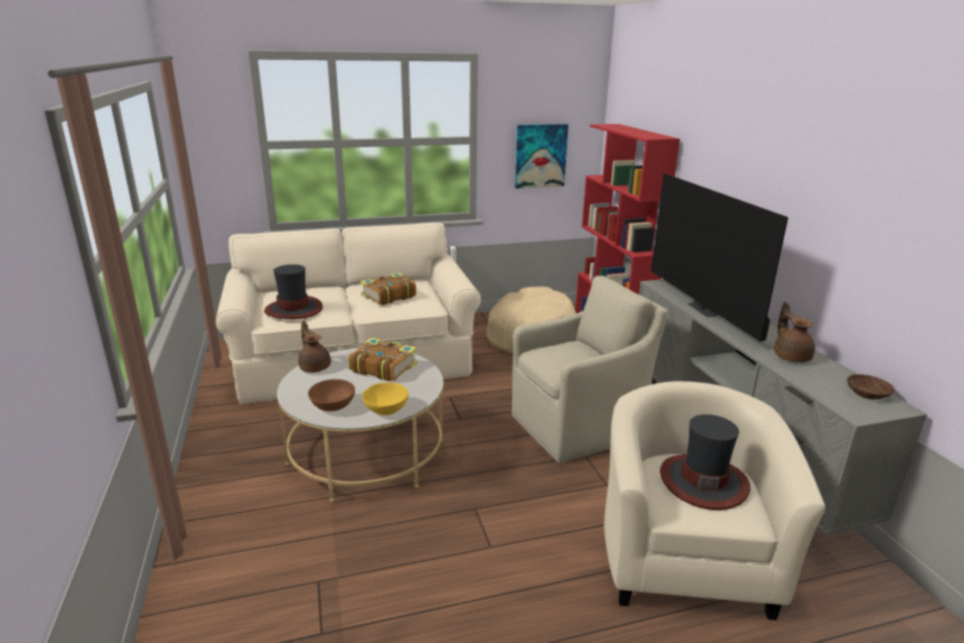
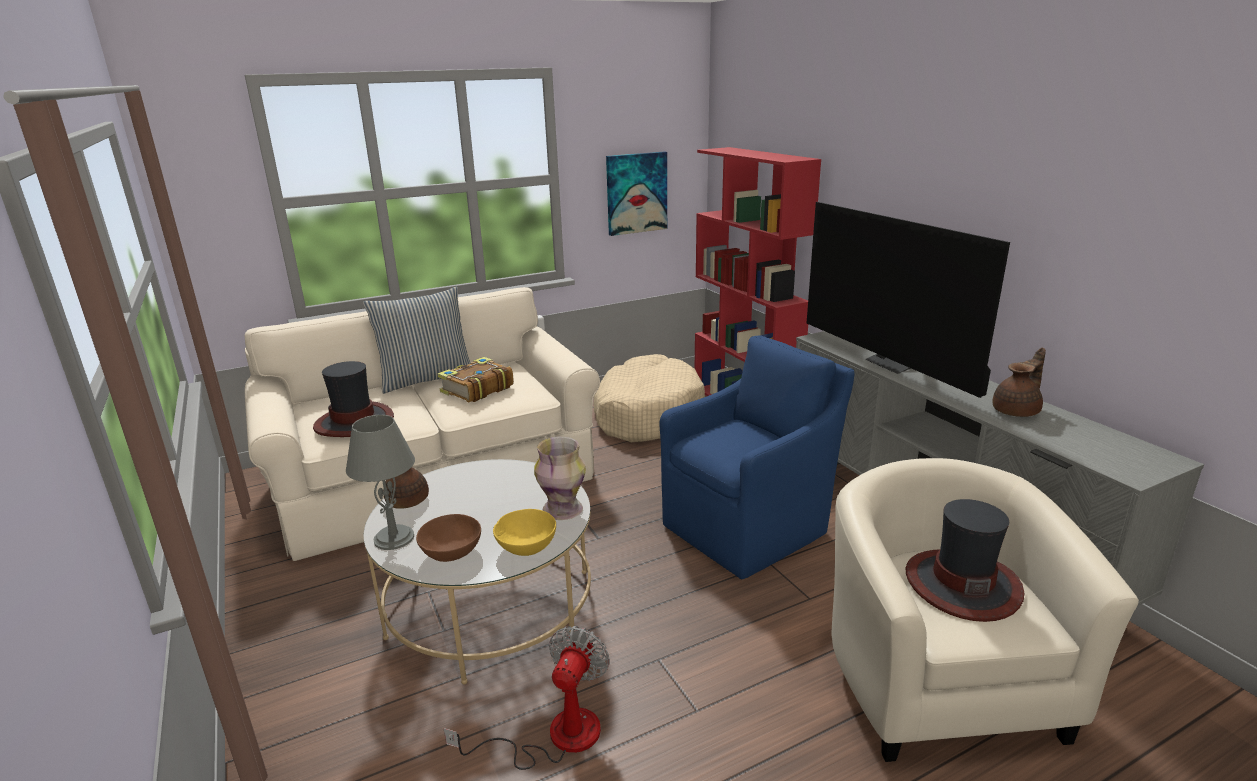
camera: 10 degrees left, 0 degrees up
(297, 391) = (394, 538): none -> grey table lamp
(355, 285) = (426, 379): none -> pillow
(383, 367) = (500, 487): book -> none
(383, 546) = (555, 736): none -> fan
(422, 388) = (563, 510): none -> vase
(578, 427) = (748, 527): beige armchair -> blue armchair
(791, 356) = (1017, 411): brown teapot -> brown teapot turned 75 degrees clockwise
(866, 393) = (1125, 447): brown bowl -> none

